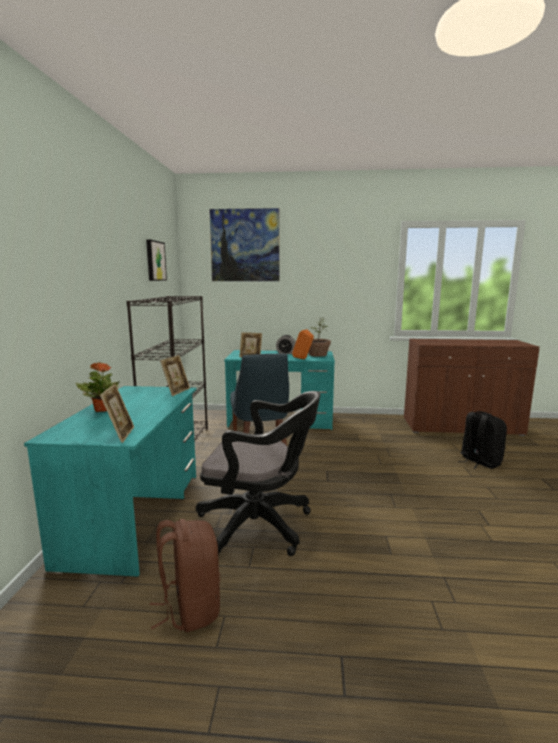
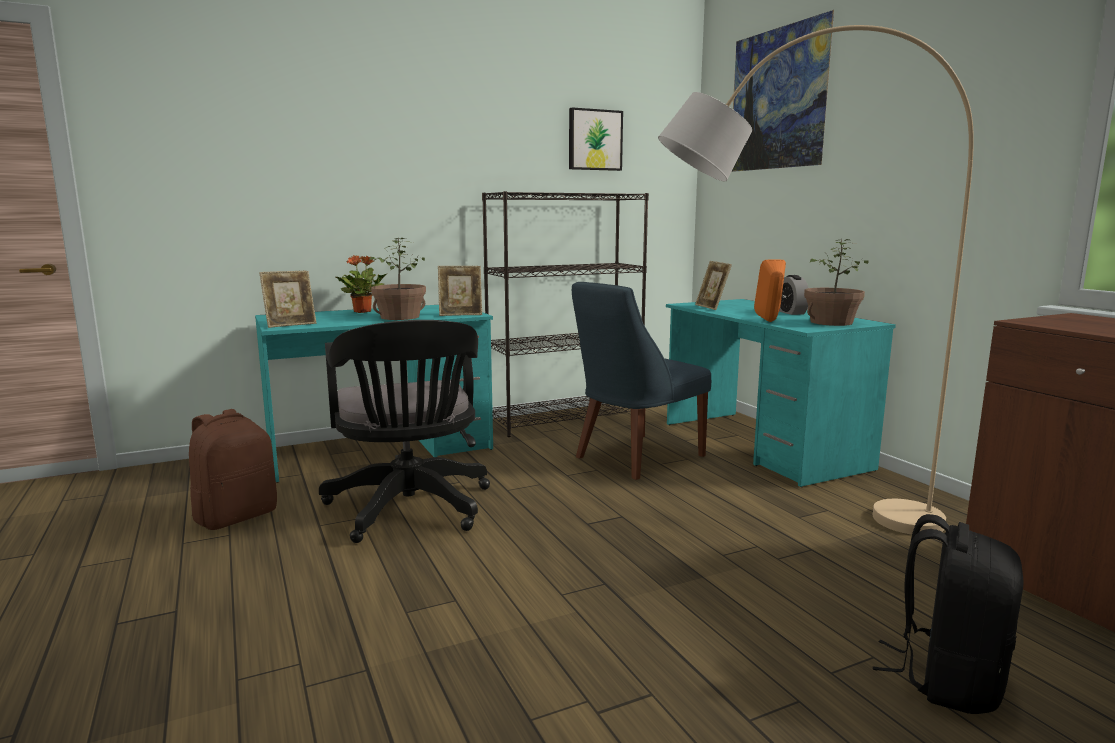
camera: 60 degrees right, 0 degrees up
(154, 404) = (400, 317): none -> potted plant
(362, 444) = (786, 523): none -> beige floor lamp

